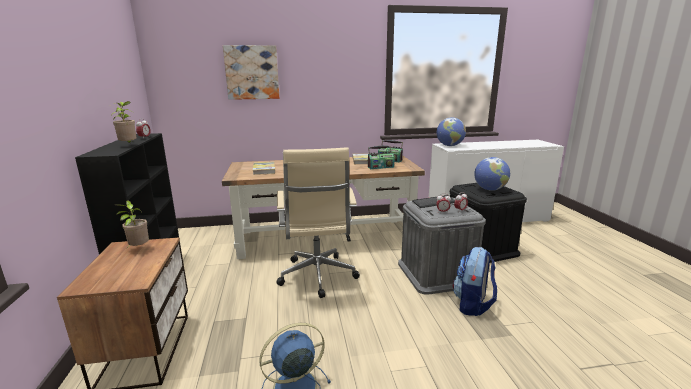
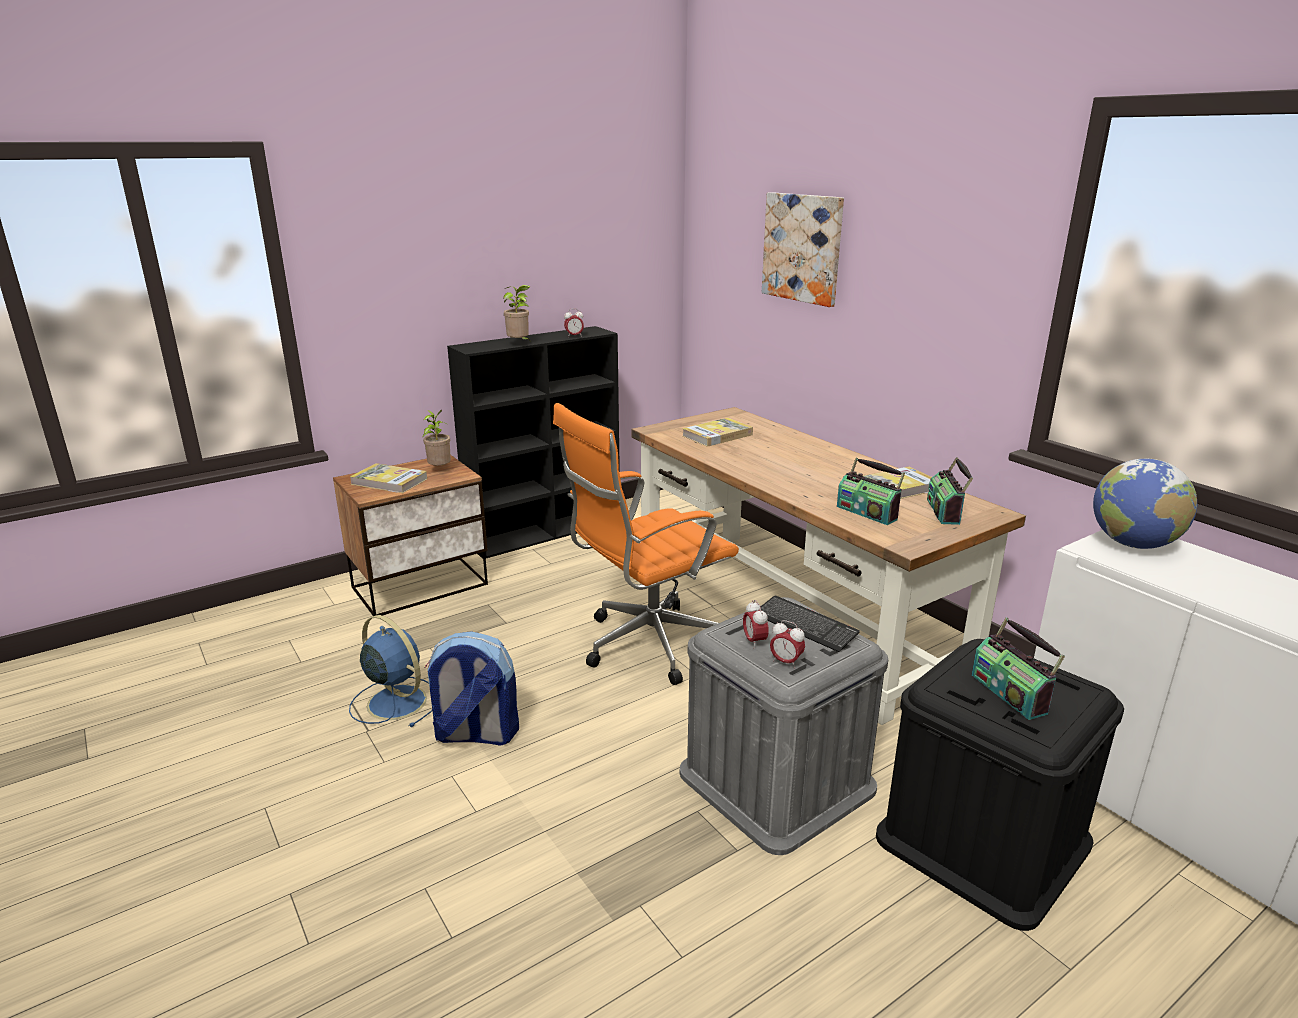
camera: 65 degrees right, 5 degrees up
(123, 270) = (389, 481): none -> book
(318, 277) = (646, 646): beige office chair -> orange office chair
(473, 304) = (688, 850): backpack -> backpack (475, 734)
(490, 189) = (1010, 693): globe -> radio

